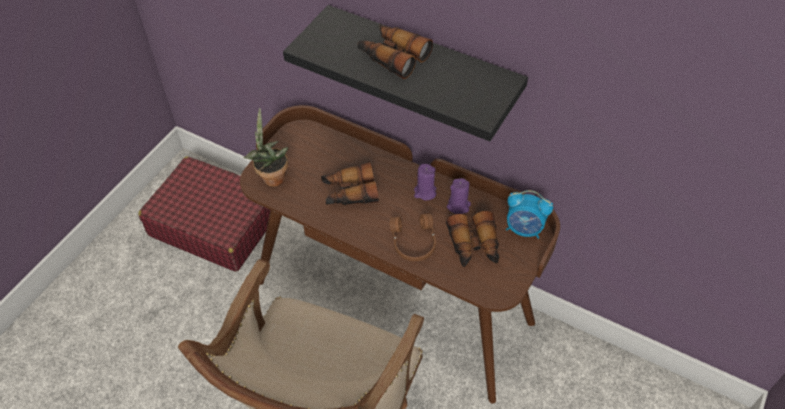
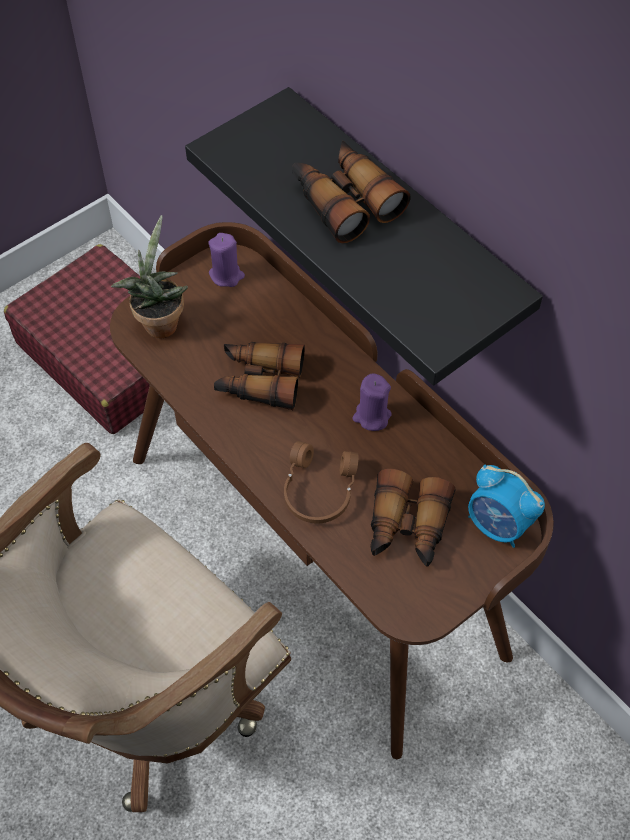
camera: 20 degrees right, 5 degrees up
(458, 206) = (413, 454): purple candle -> purple candle (226, 275)

